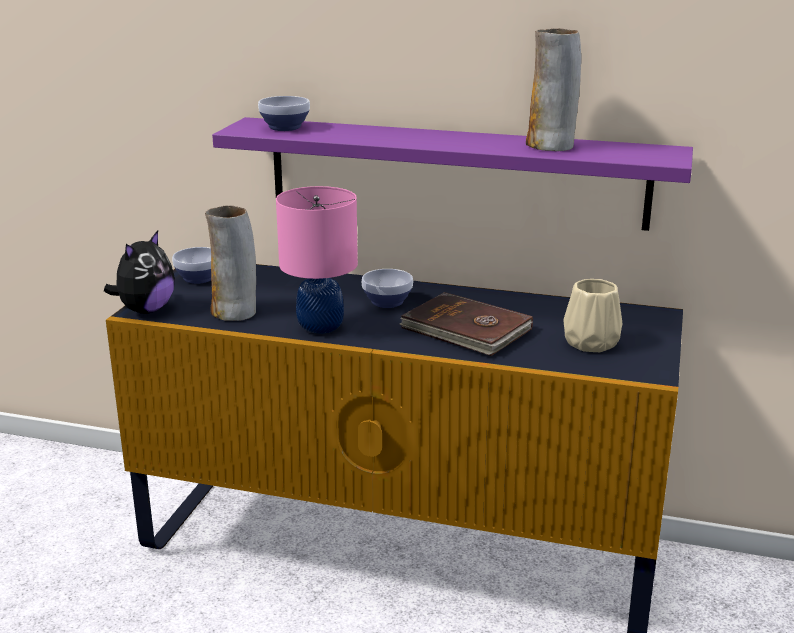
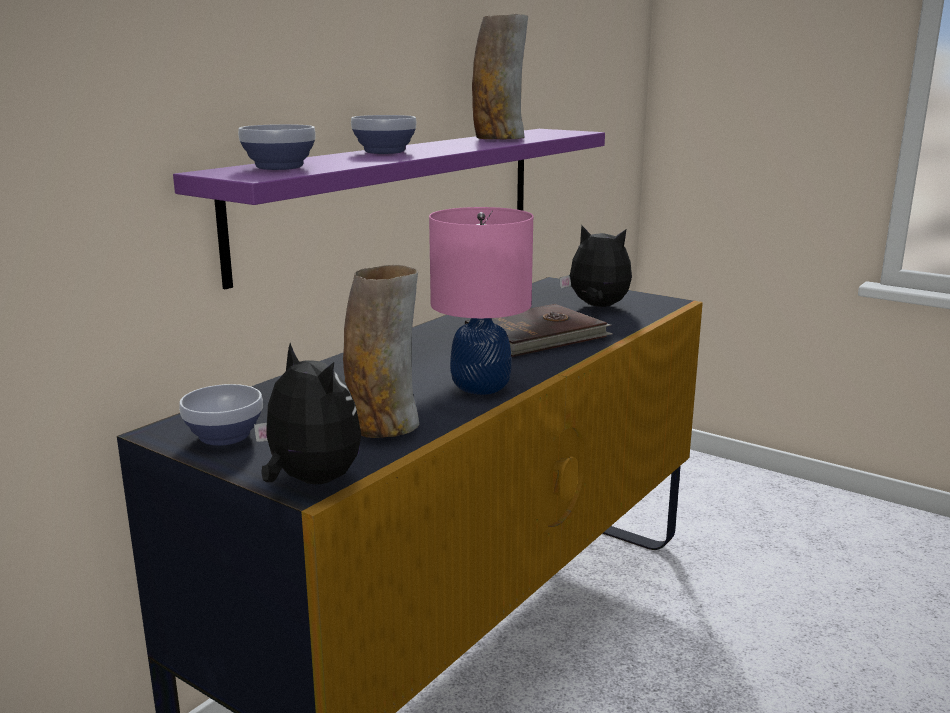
camera: 70 degrees left, 5 degrees down
(385, 302) = (435, 354): bowl -> bowl (384, 152)
(589, 342) = (597, 307): beige vase -> plush toy

